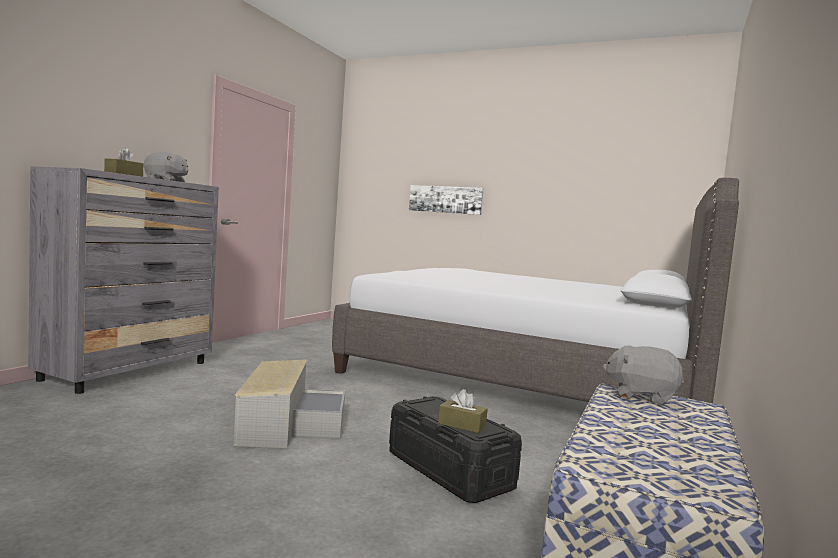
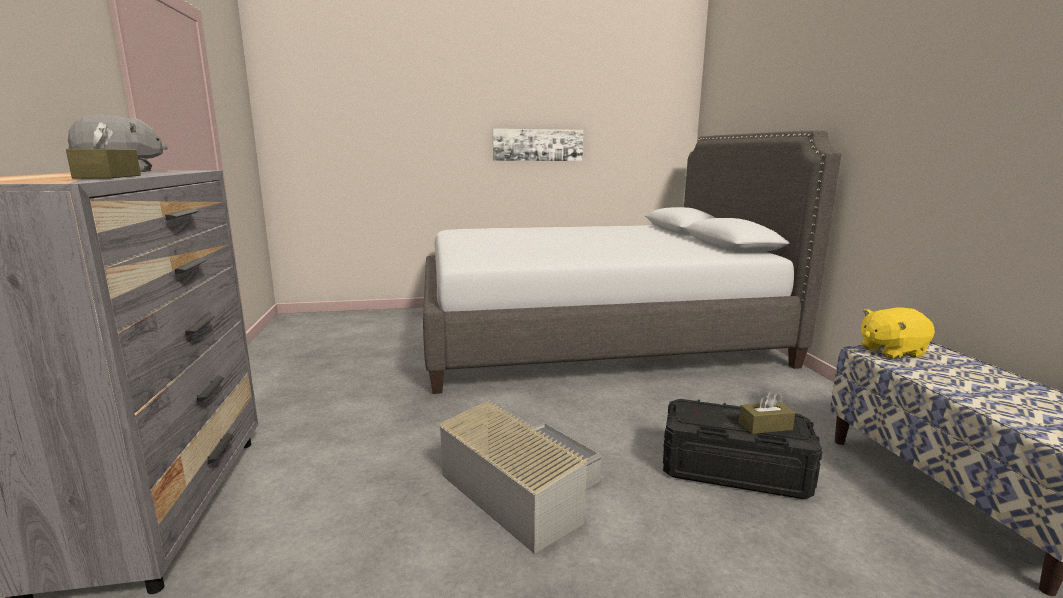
camera: 35 degrees left, 10 degrees up
(445, 199) = (424, 145): picture -> picture (537, 145)
(641, 396) = (890, 351): grey plush toy -> yellow plush toy

